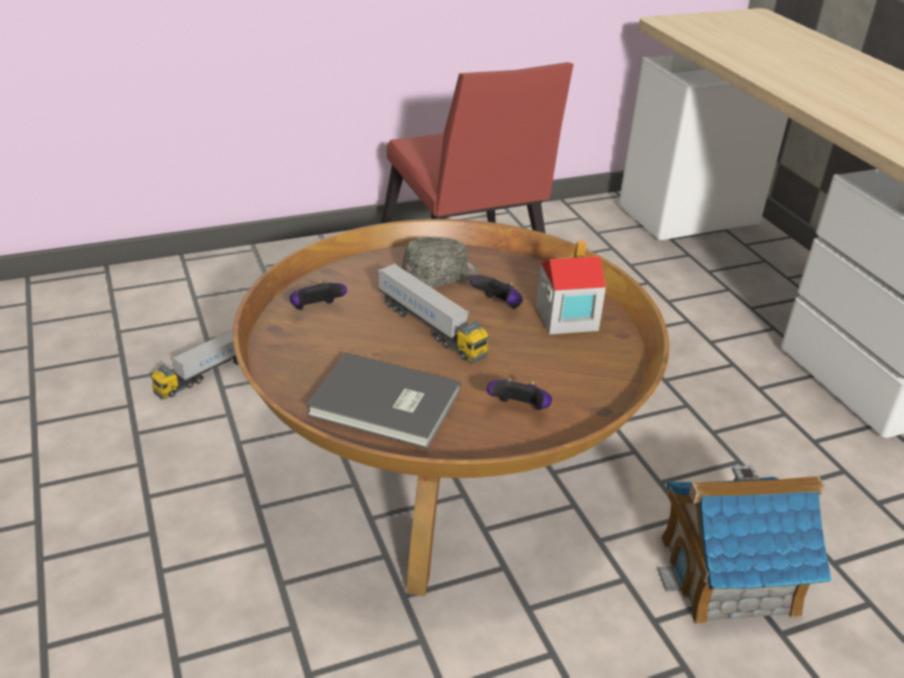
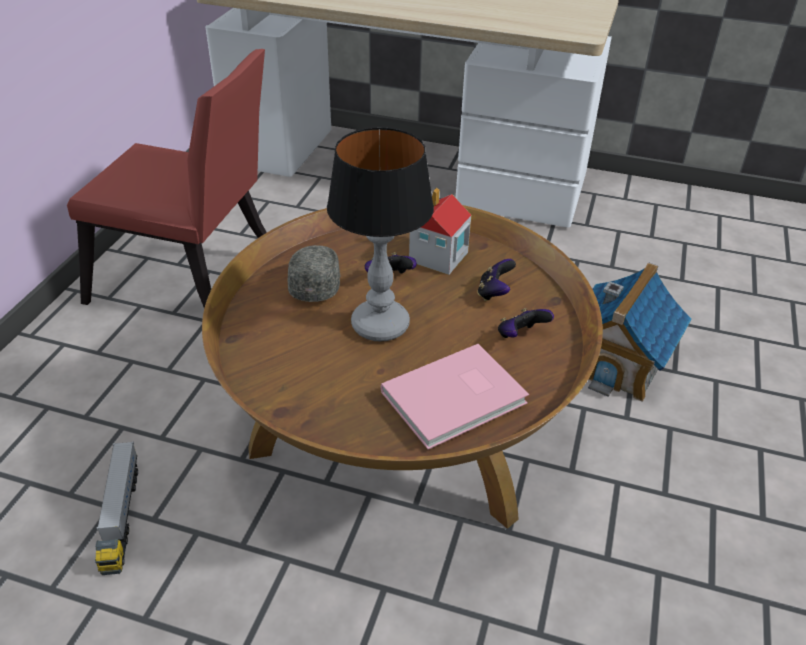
camera: 50 degrees left, 5 degrees up
(316, 310) = (283, 374): game controller -> game controller (494, 293)
(385, 406) = (457, 399): grey book -> pink book
(431, 328) = (379, 325): toy truck -> table lamp

